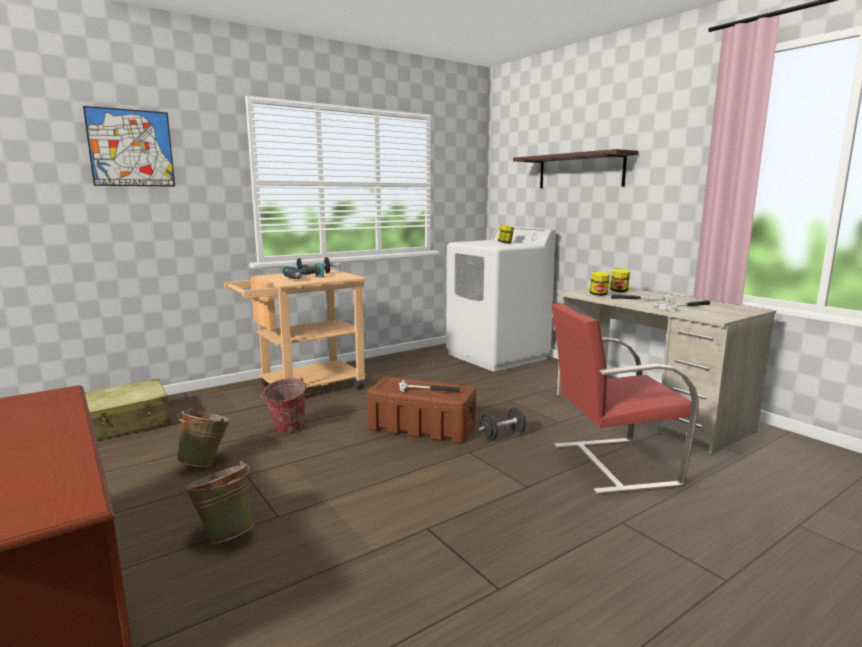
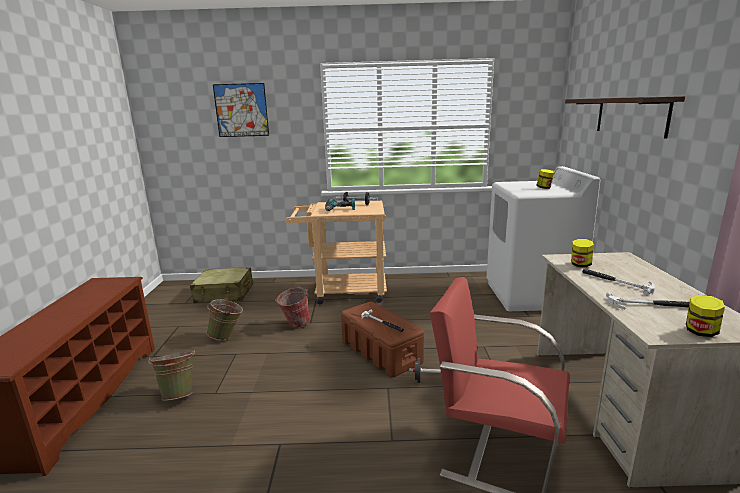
camera: 35 degrees right, 5 degrees up
(619, 291) = (617, 263): jar -> jar (700, 332)

